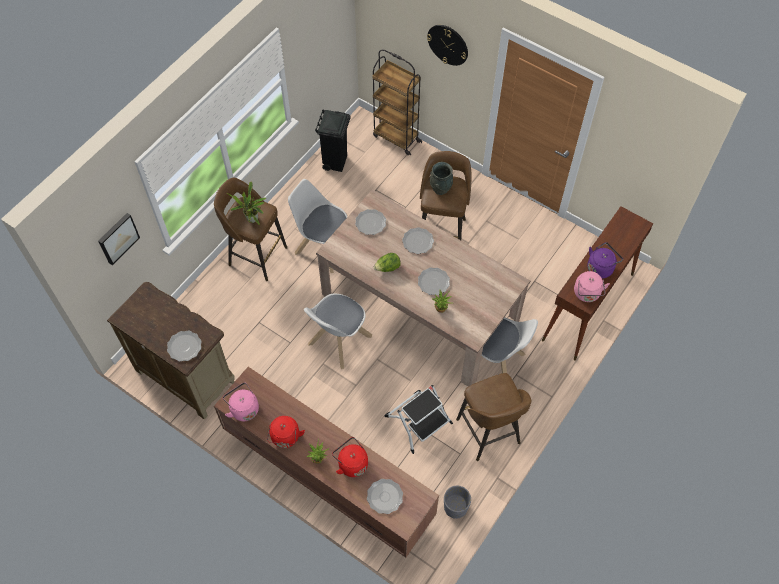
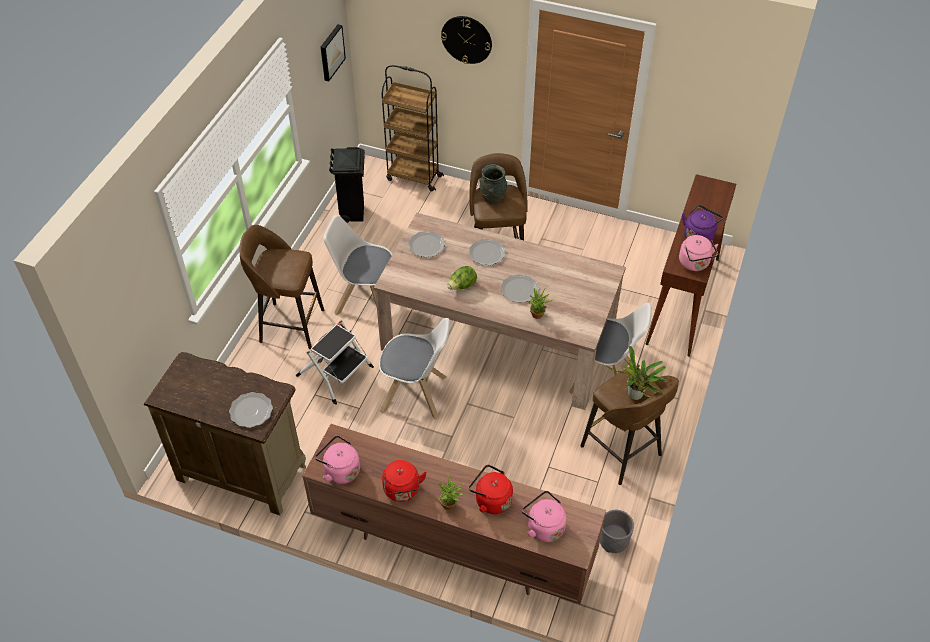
camera: 15 degrees left, 10 degrees down
(117, 238) = (143, 295): picture -> picture (331, 52)
(252, 220) = (287, 270): potted plant -> potted plant (636, 397)
(338, 341) = (416, 394): chair -> chair turned 105 degrees counterclockwise
(385, 496) = (543, 527): plate -> pink kettle
(418, 421) = (537, 458): step ladder -> step ladder (335, 373)

